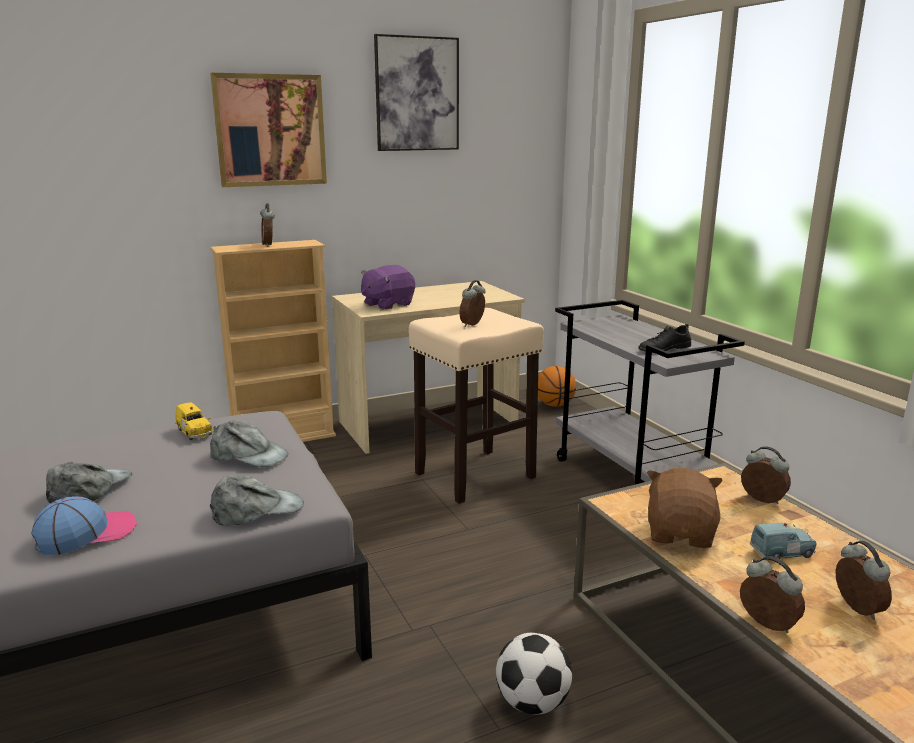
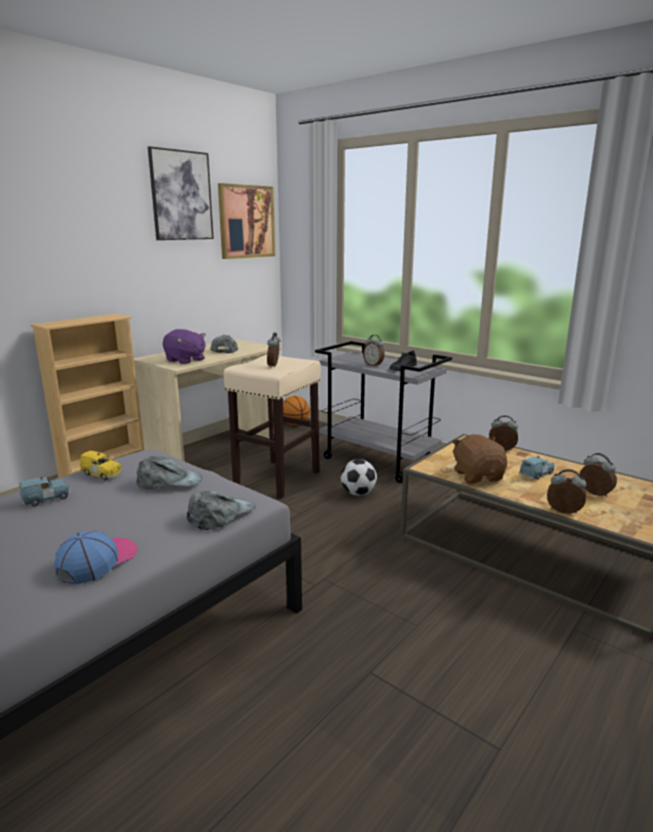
camera: 25 degrees left, 0 degrees up
(89, 489) = (57, 531): grey cap -> grey cap (224, 350)
(117, 450) = (47, 499): none -> blue toy car
(269, 245) = (84, 319): alarm clock -> alarm clock (373, 365)
(270, 130) = (72, 223): picture -> picture (246, 222)
(387, 304) = (185, 360): purple plush toy -> purple plush toy turned 75 degrees counterclockwise
(532, 703) = (424, 605): football -> football (358, 493)

